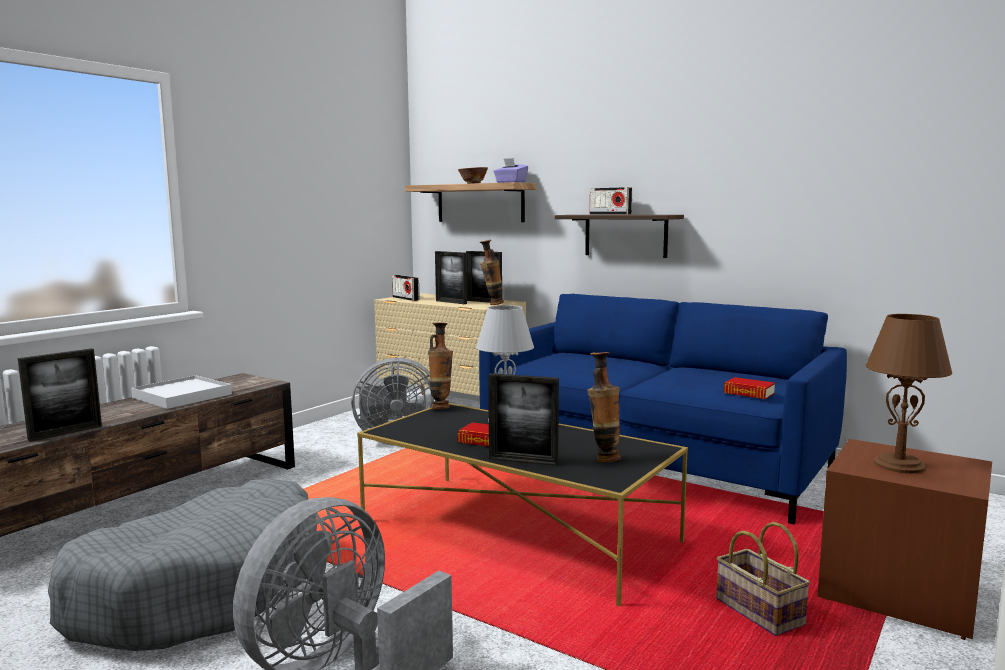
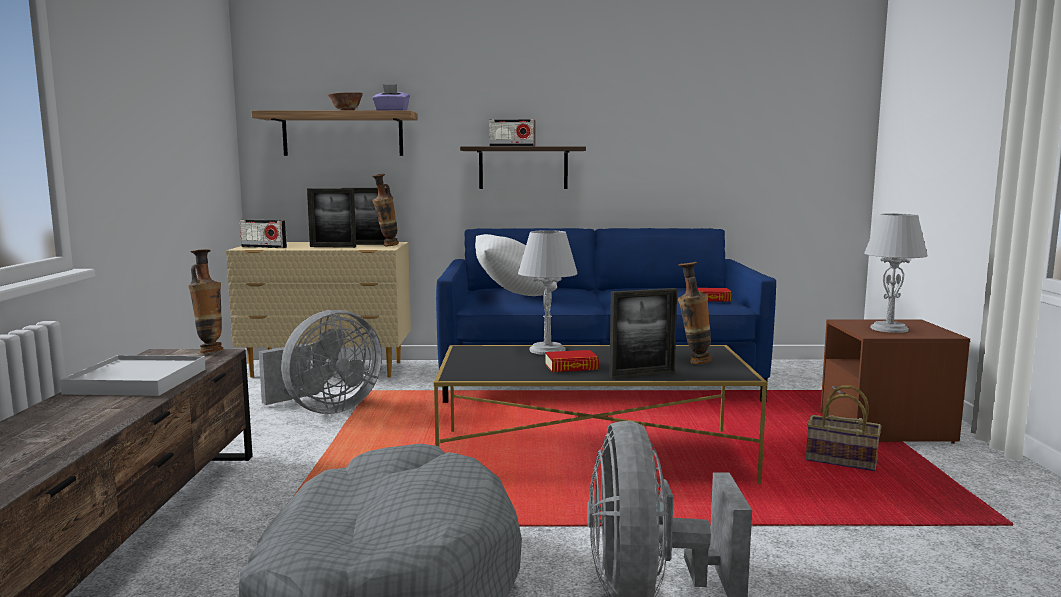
camera: 35 degrees left, 0 degrees up
(65, 433) = (81, 444): picture frame -> none
(441, 407) = (459, 349): vase -> vase (210, 351)
(565, 362) = (513, 295): none -> white pillow
(898, 465) = (889, 329): brown table lamp -> grey table lamp

